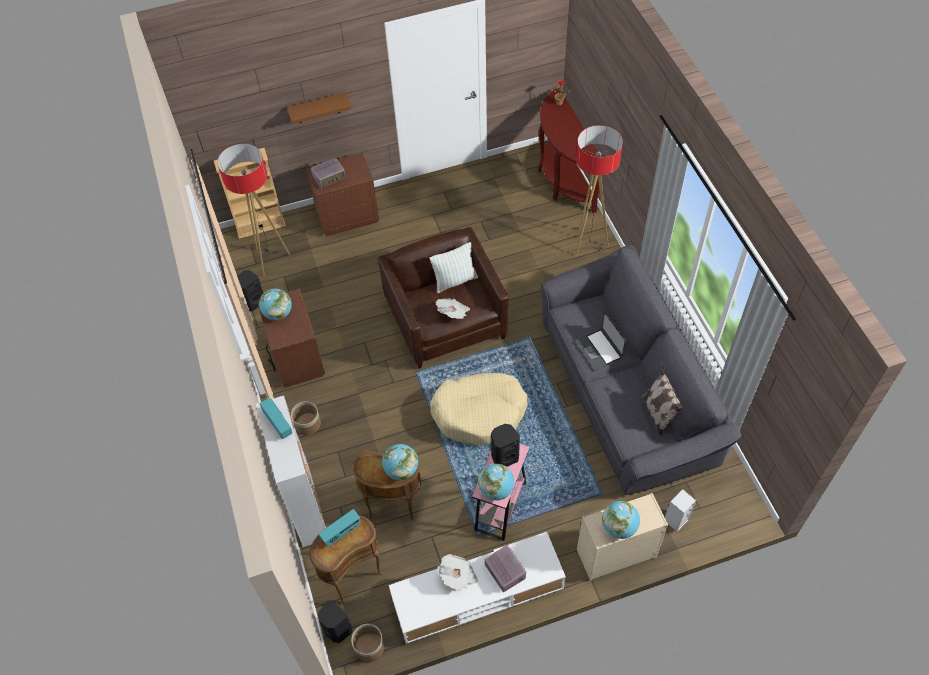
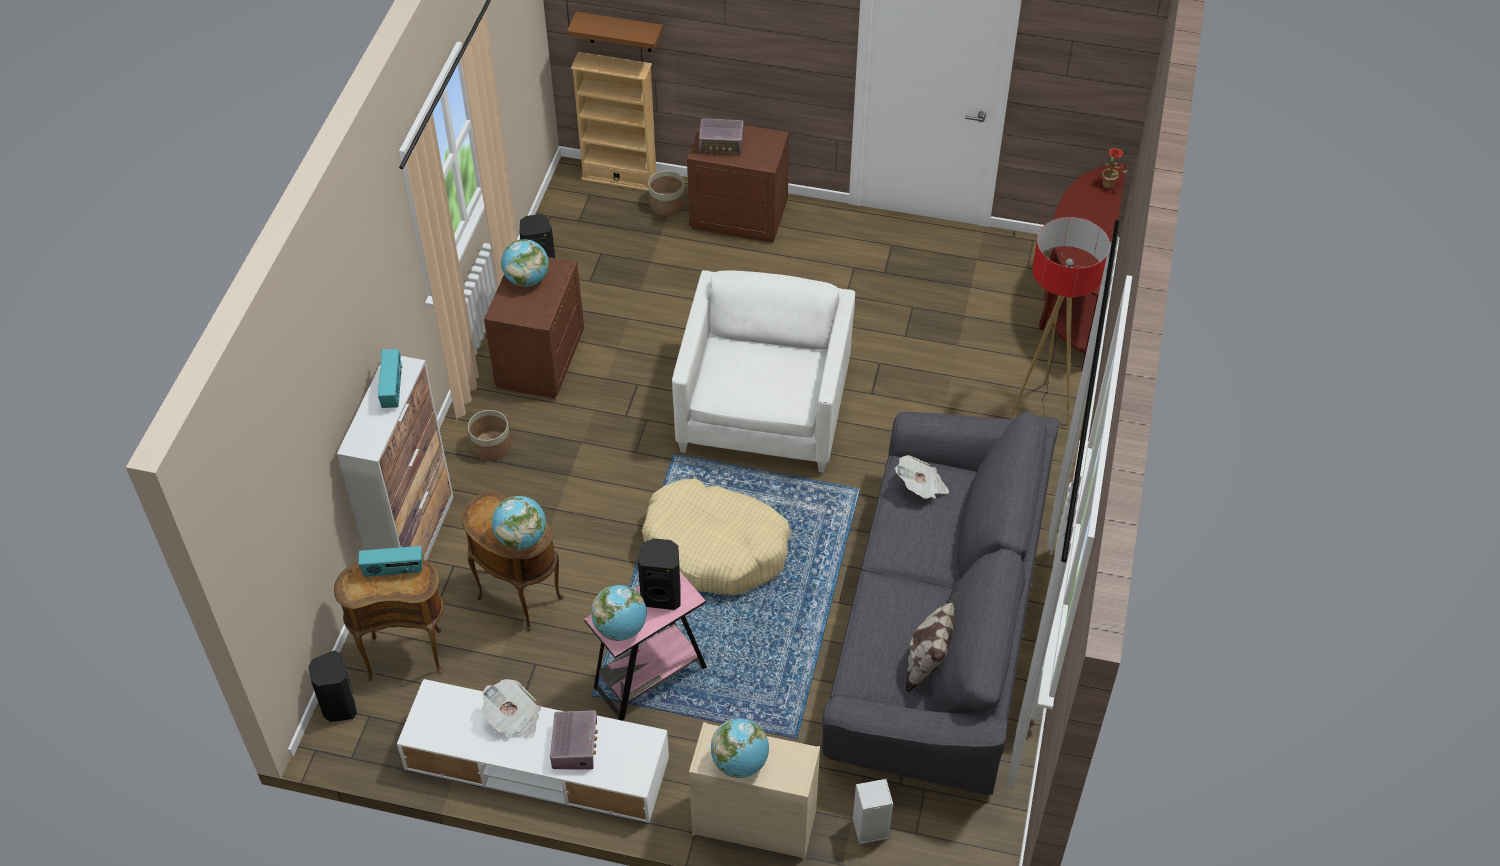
camera: 30 degrees right, 5 degrees down
(270, 259) = (599, 224): floor lamp -> none
(318, 108) = (741, 39): brown shelf -> brown shelf (620, 32)
(369, 647) = (360, 748): planter -> planter (667, 205)
(445, 319) = (765, 408): brown armchair -> white armchair
(453, 313) = (752, 392): newspaper -> newspaper (921, 487)
(455, 281) = (788, 353): pillow -> none
(599, 349) = (914, 538): laptop -> none

